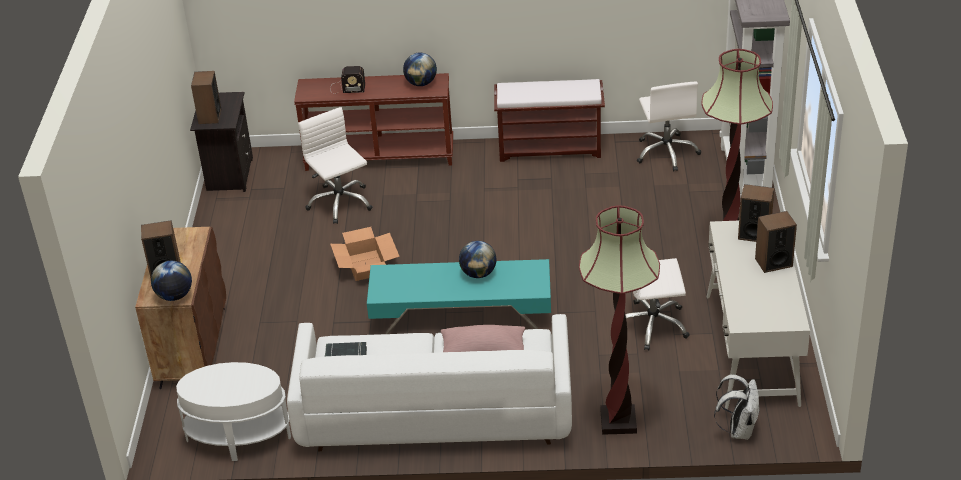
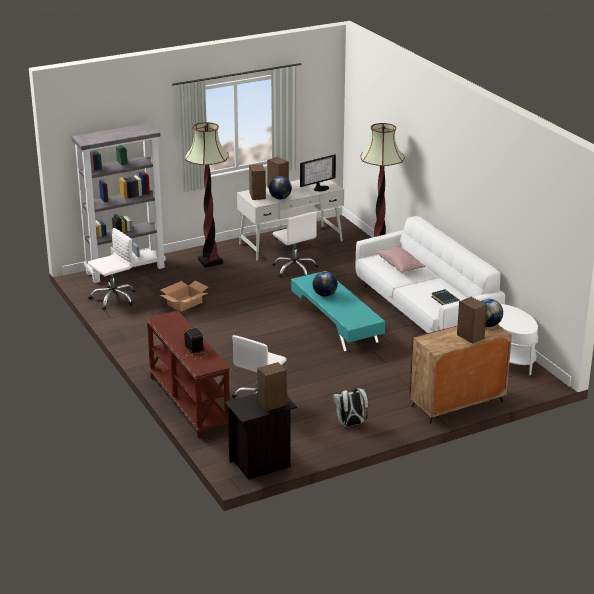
camera: 120 degrees left, 10 degrees down
(366, 265) = (320, 368): cardboard box -> cardboard box (184, 303)
(421, 83) = (168, 324): globe -> globe (280, 198)
(550, 148) = (134, 338): brown bench -> none
(738, 429) = (354, 235): white backpack -> white backpack (350, 424)
(750, 308) = (320, 188): none -> monitor

